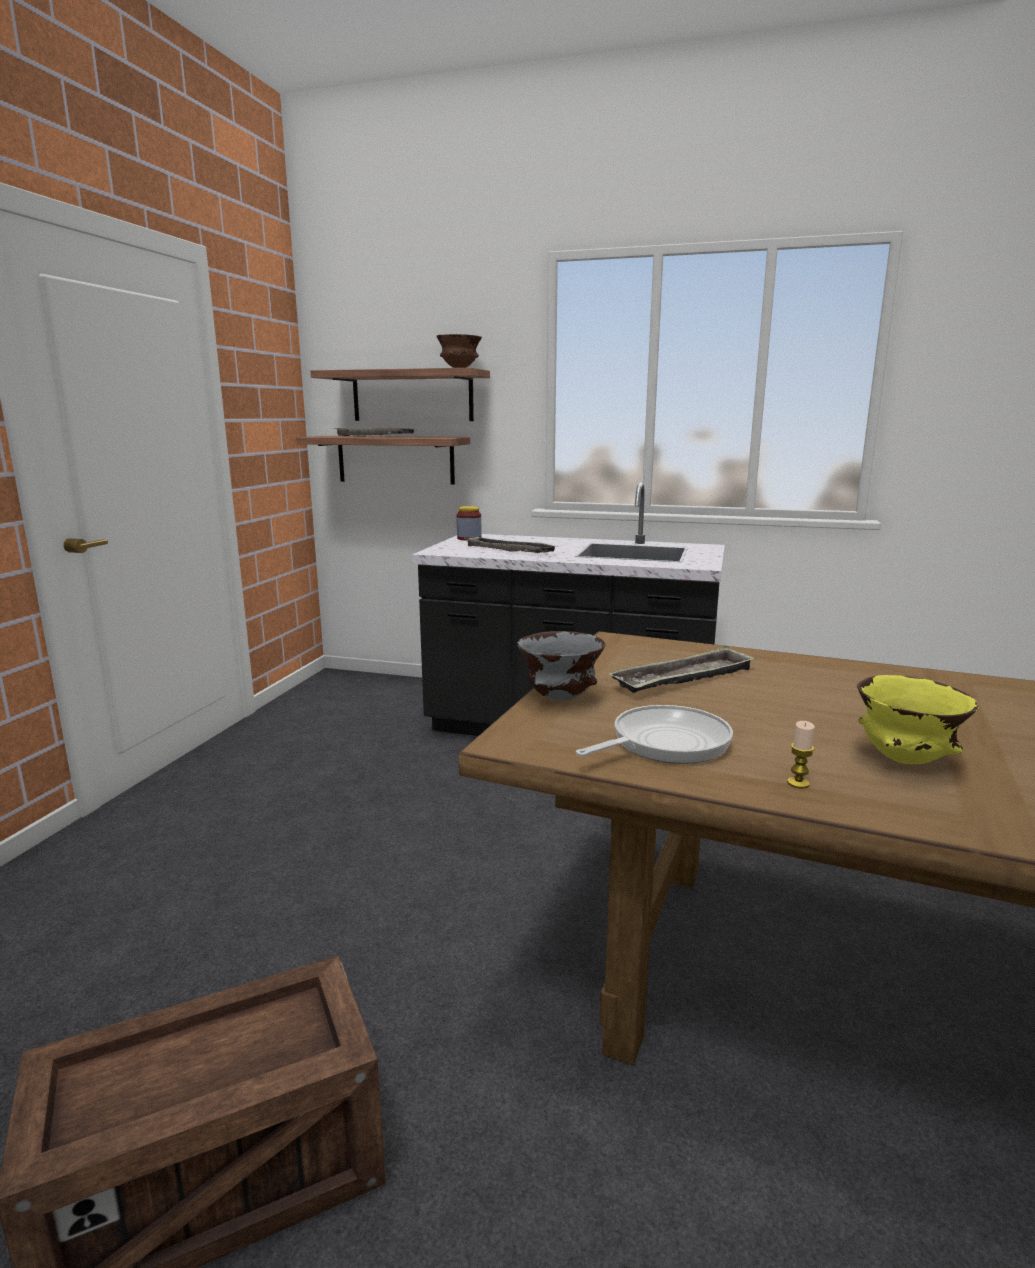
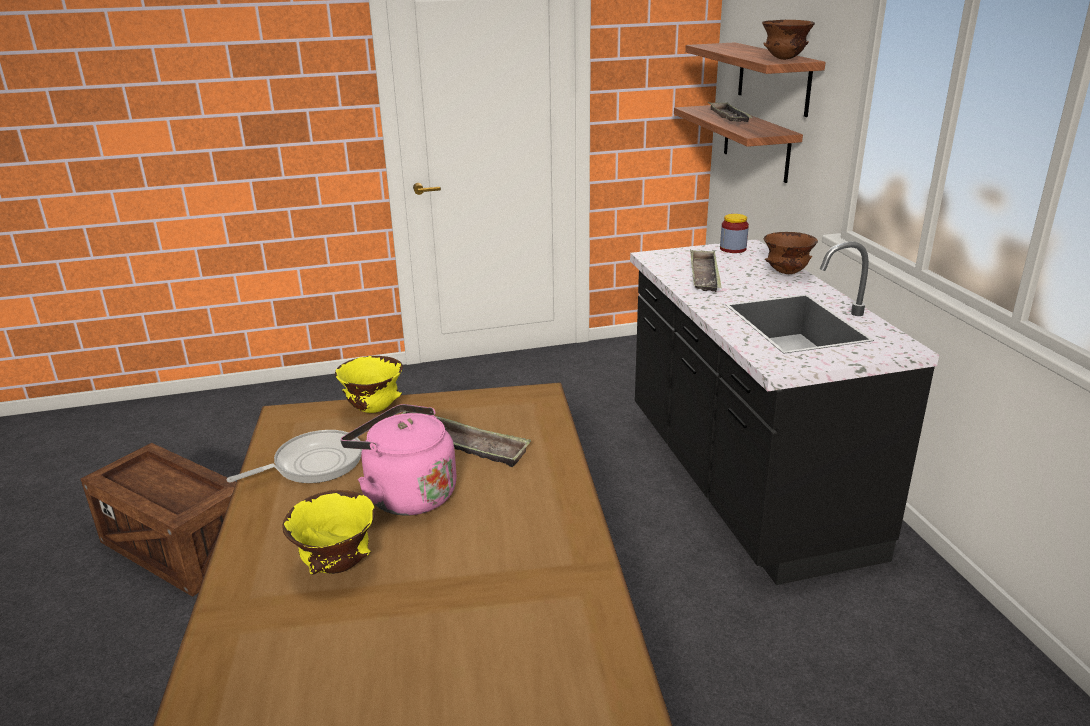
camera: 60 degrees right, 10 degrees up
(542, 539) = (786, 273): none -> brown bowl
(558, 698) = (373, 409): grey bowl -> yellow bowl
(664, 743) = (313, 464): frying pan -> frying pan turned 60 degrees counterclockwise
(772, 712) = (406, 494): none -> pink kettle
(798, 783) = (270, 524): candle -> none

